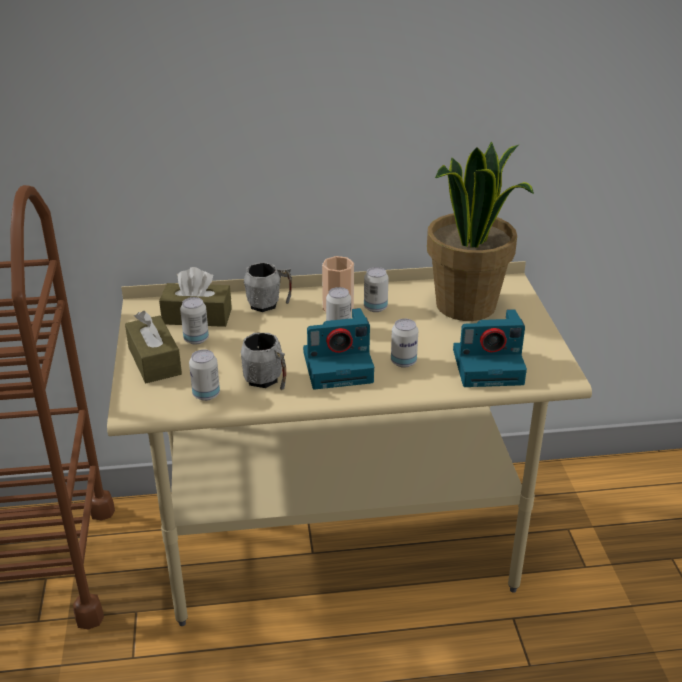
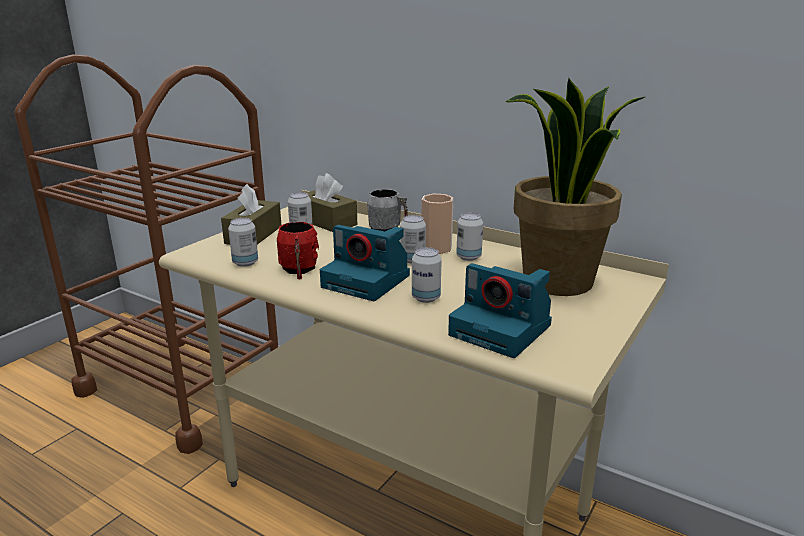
camera: 40 degrees right, 10 degrees down
(267, 381) = (298, 270): grey mug -> red mug

